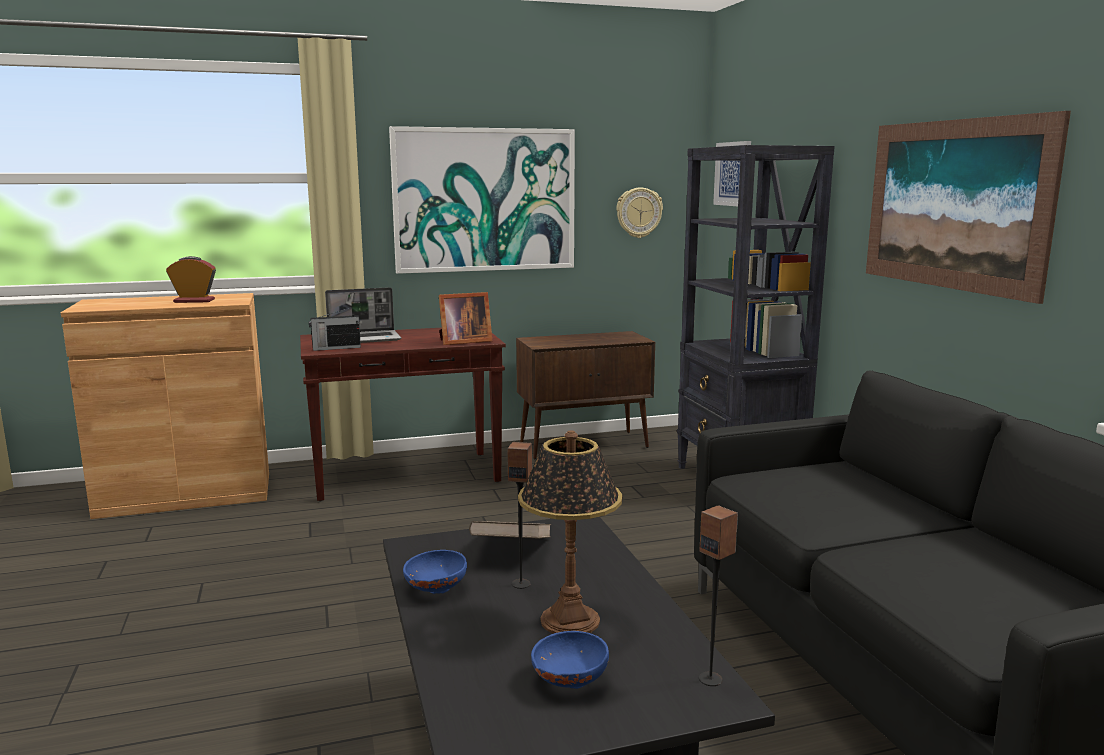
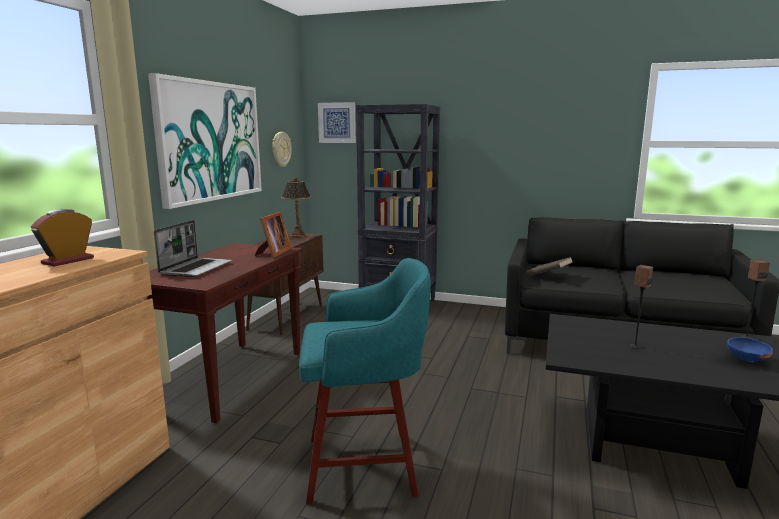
camera: 55 degrees left, 0 degrees up
(302, 586) = (365, 465): none -> turquoise stool
(335, 348) = (207, 279): radio -> none
(434, 589) = (632, 365): blue bowl -> none
(512, 551) = (589, 339): brown book -> brown book (548, 276)
(569, 620) = (682, 346): table lamp -> table lamp (298, 236)
(954, 204) = (532, 136): picture -> none

